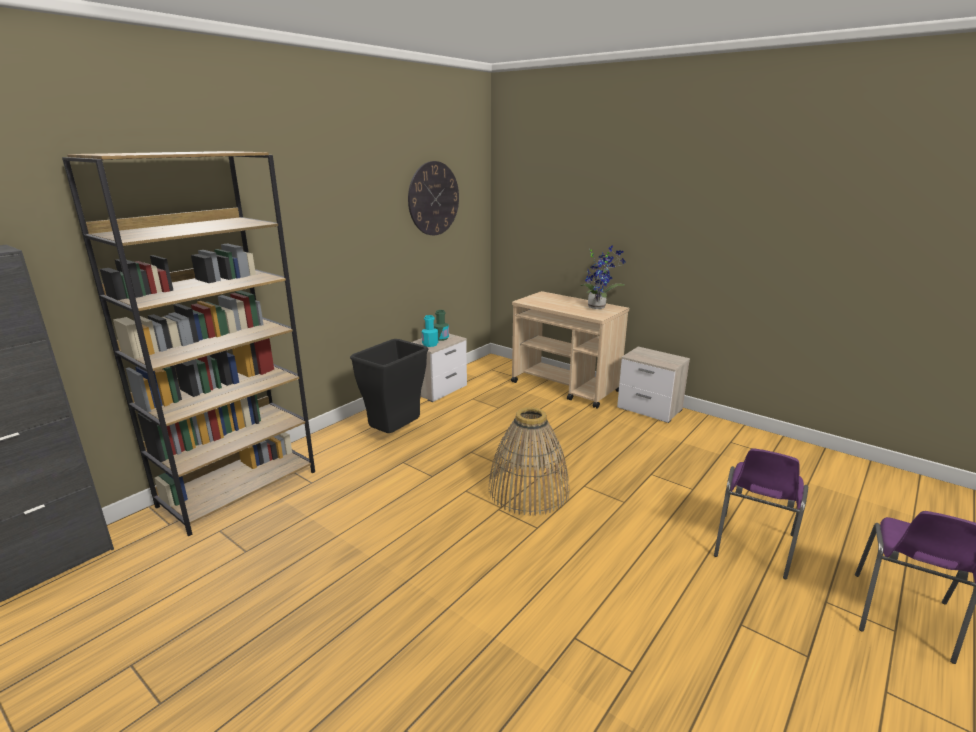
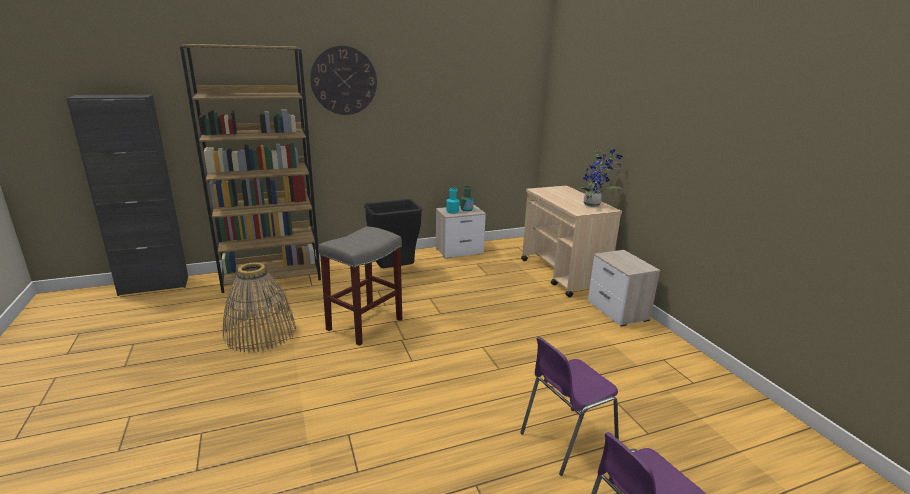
camera: 30 degrees right, 0 degrees up
(433, 198) = (478, 94): wall clock -> wall clock (344, 81)
(437, 506) = (365, 324): none -> grey stool
(528, 490) = (437, 335): basket -> basket (260, 333)

